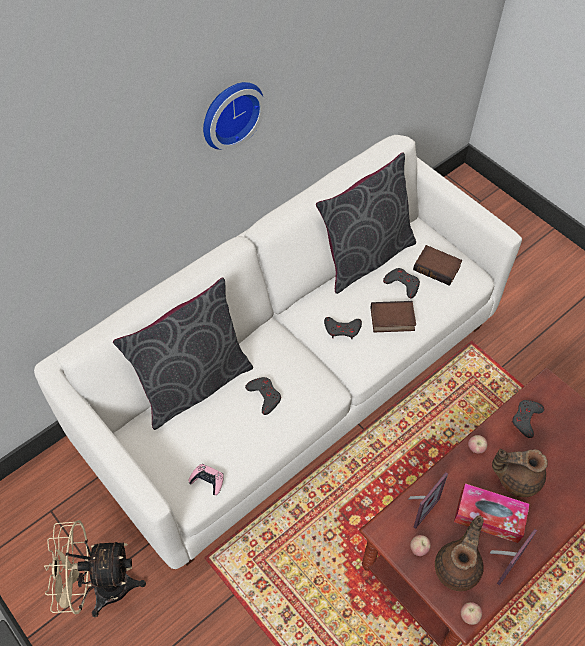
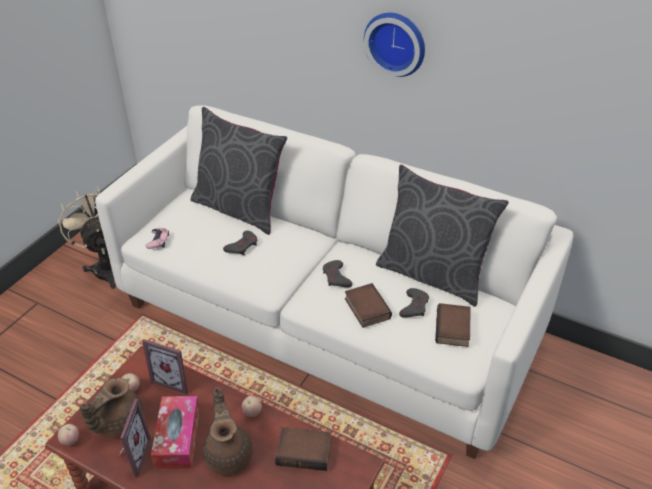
camera: 70 degrees right, 15 degrees down
(458, 566) = (119, 423): brown teapot -> brown teapot turned 120 degrees clockwise
(500, 560) = (132, 456): picture frame -> picture frame turned 105 degrees counterclockwise
(526, 419) = (305, 451): grey game controller -> book

